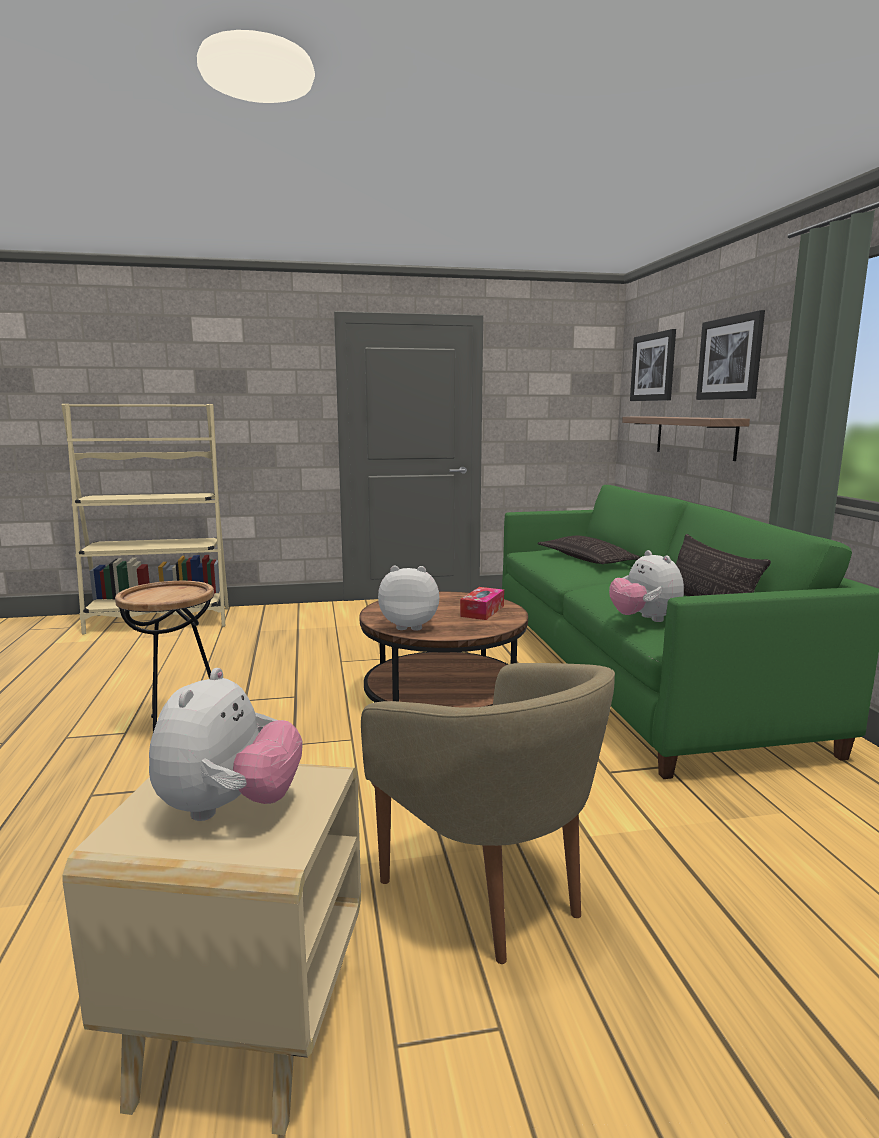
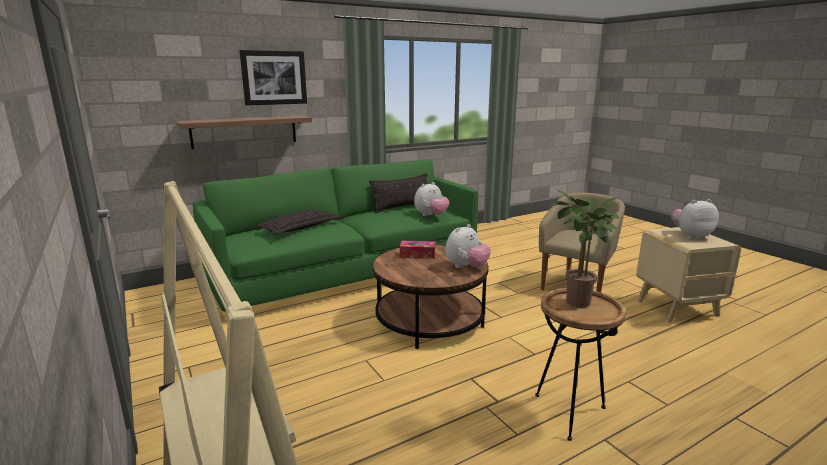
camera: 110 degrees left, 5 degrees up
(174, 594) = (577, 304): none -> potted plant
(410, 626) = (466, 267): plush toy -> plush toy turned 120 degrees counterclockwise
(653, 367) = (161, 78): picture -> none

